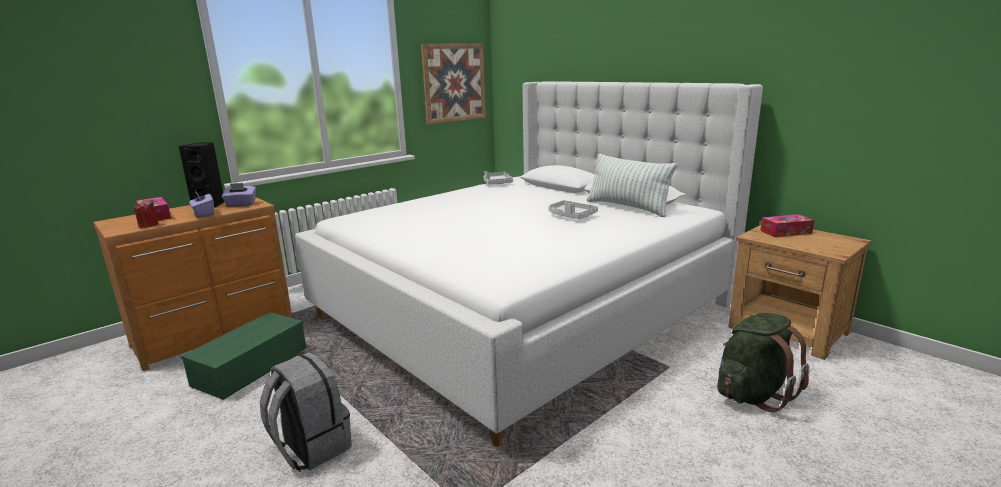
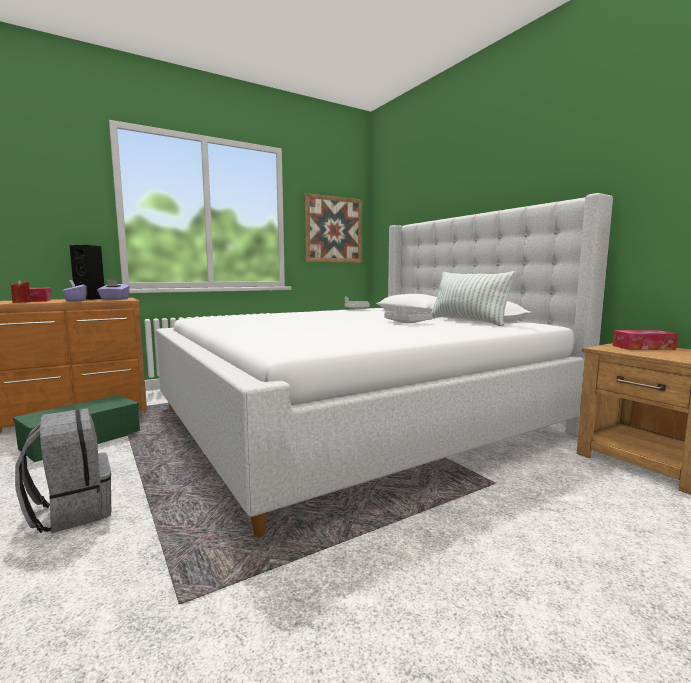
camera: 10 degrees right, 10 degrees down
(753, 394) = (594, 522): green backpack -> none

